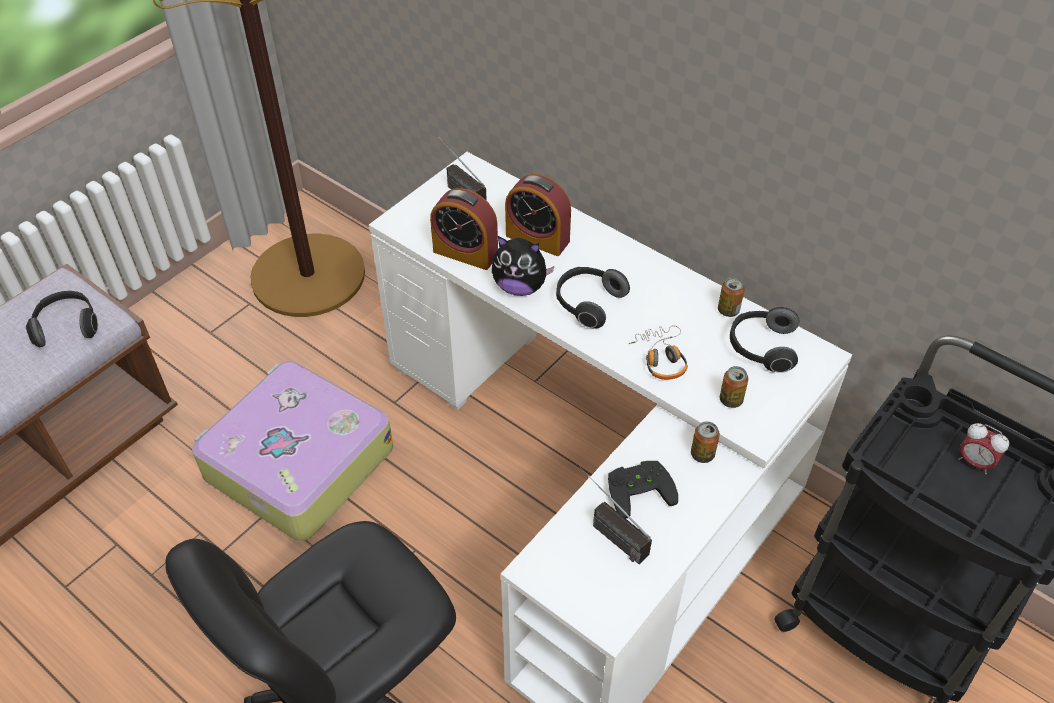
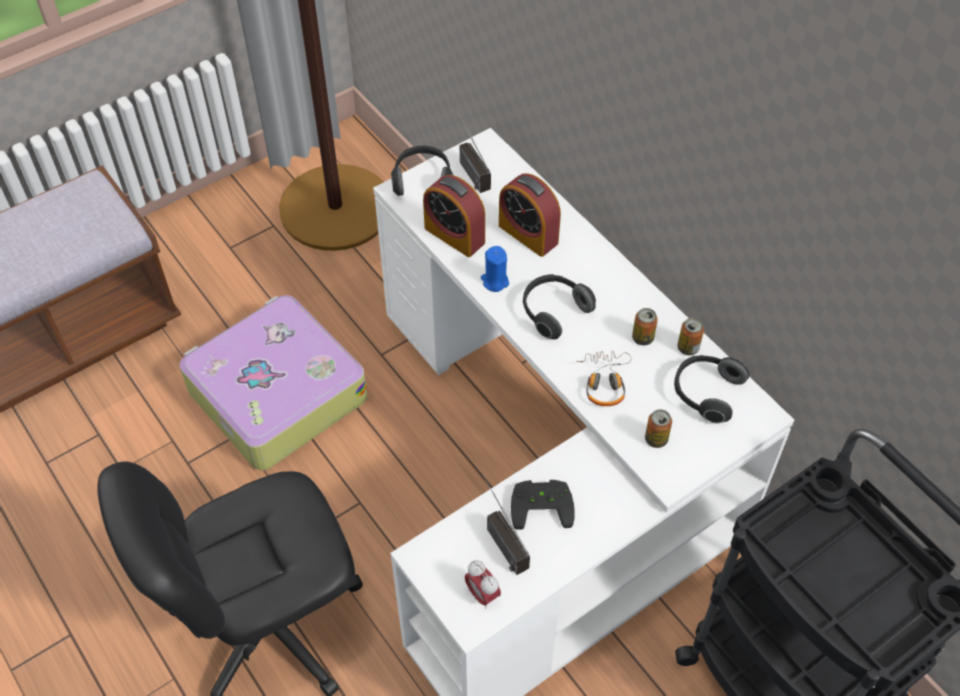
camera: 15 degrees right, 5 degrees up
(67, 326) = (87, 229): headphones -> headphones (422, 180)
(520, 287) = (495, 281): plush toy -> blue candle
(702, 454) = (613, 485): can -> can (642, 338)
(974, 462) = (861, 557): alarm clock -> alarm clock (482, 594)

